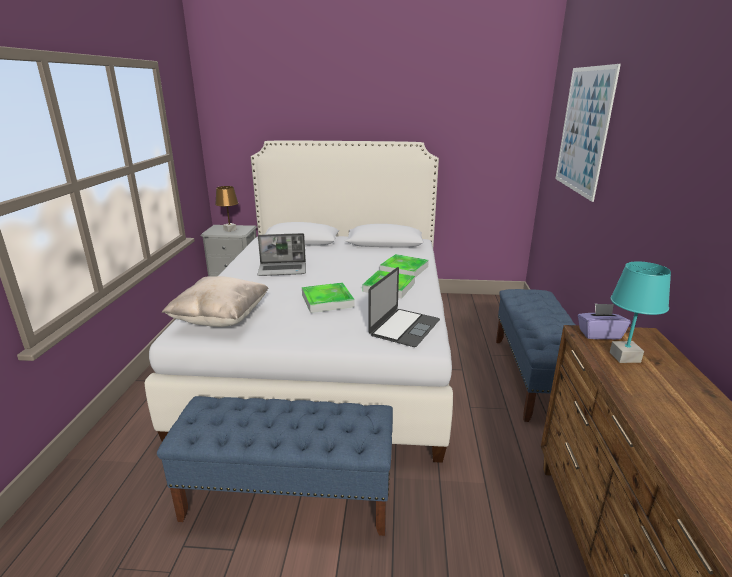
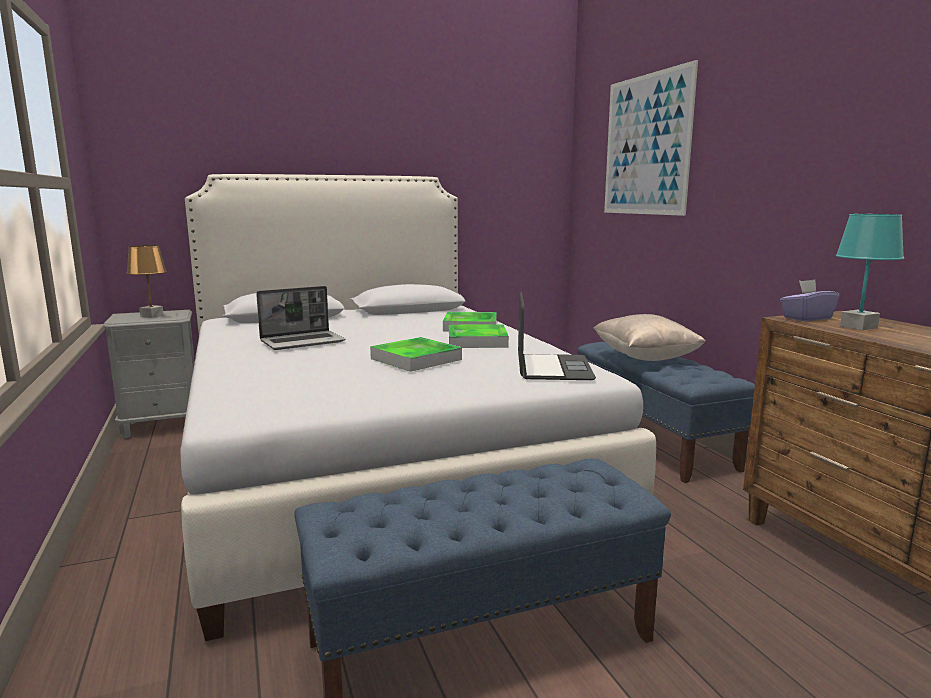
camera: 25 degrees left, 10 degrees down
(221, 319) = (280, 393): beige pillow -> beige pillow (645, 358)

